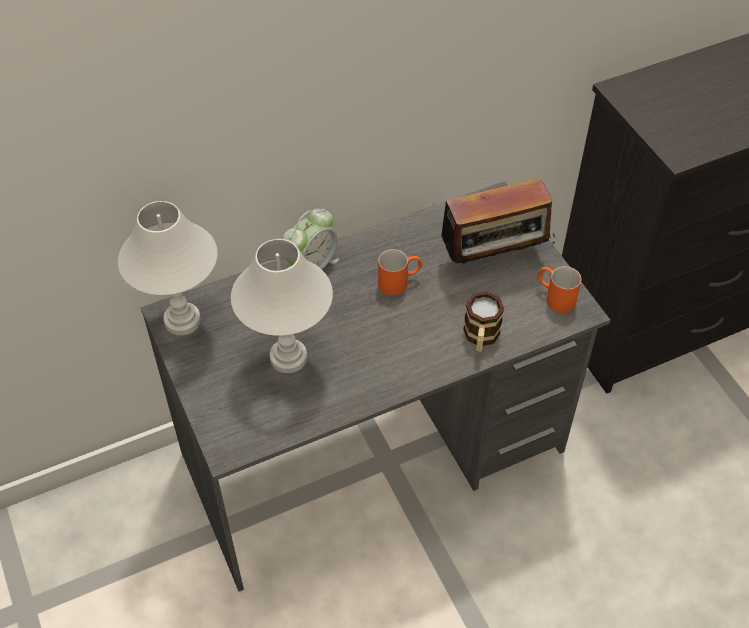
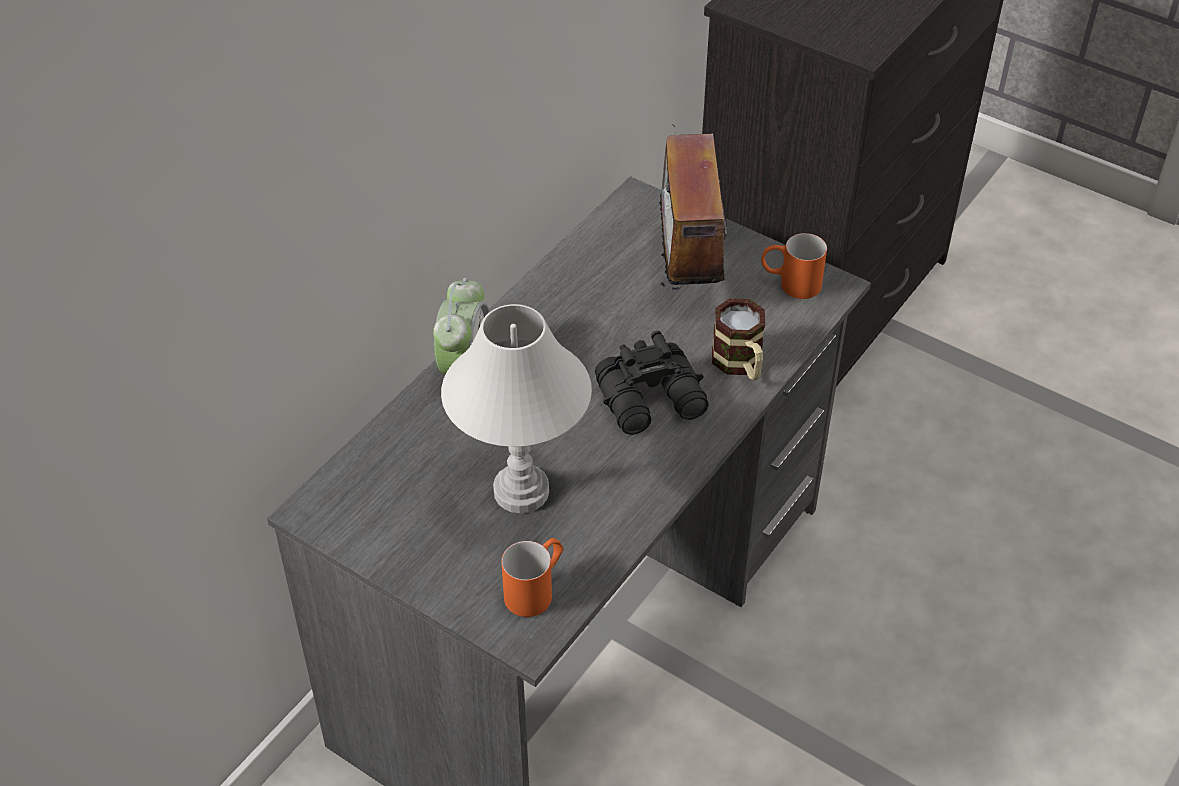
camera: 30 degrees left, 5 degrees down
(182, 320) = (340, 509): white table lamp -> none
(400, 282) = (593, 342): orange mug -> orange mug (536, 589)
(408, 337) = (653, 401): none -> black binoculars
(494, 259) = (687, 270): radio -> radio turned 135 degrees clockwise

